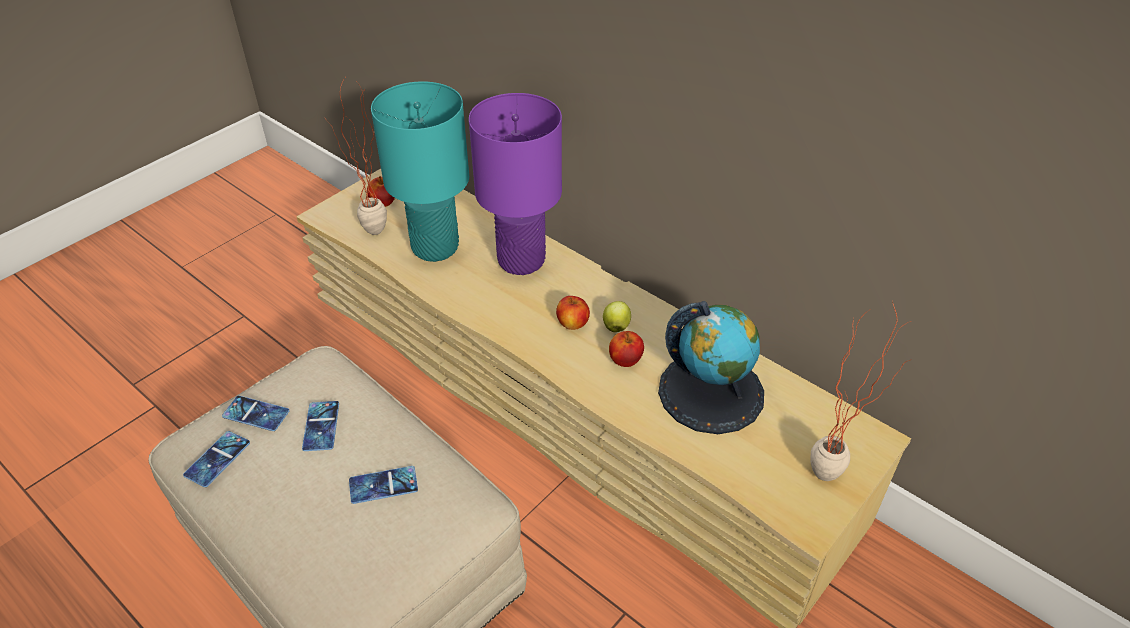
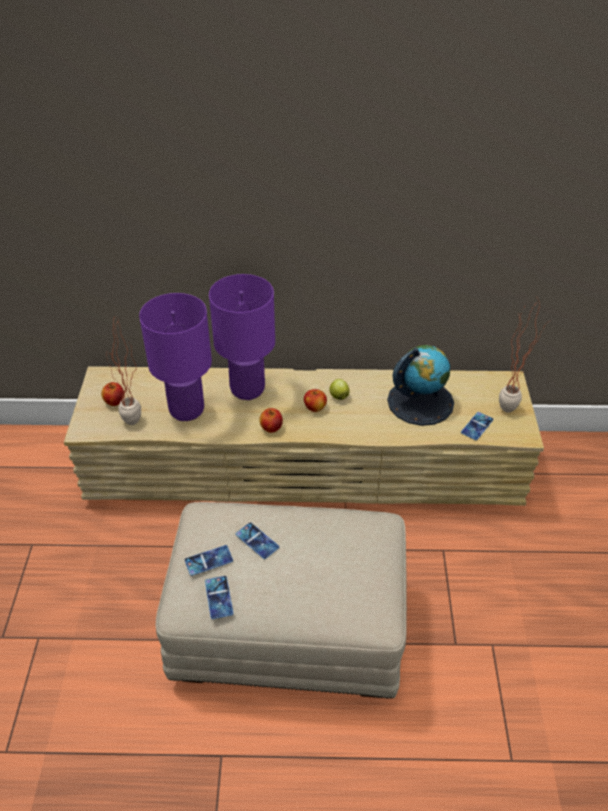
camera: 40 degrees left, 0 degrees up
(383, 485) = (329, 545): phone -> phone (477, 426)
(436, 251) = (187, 412): turquoise table lamp -> purple table lamp
(625, 360) = (363, 411): apple -> apple (271, 428)

